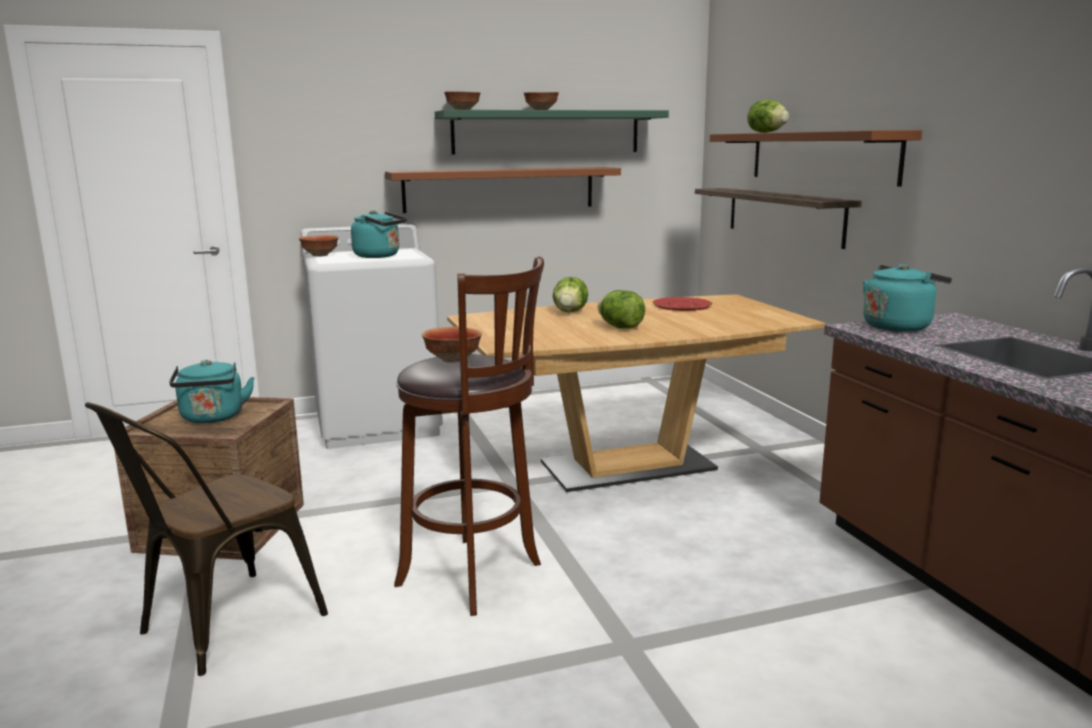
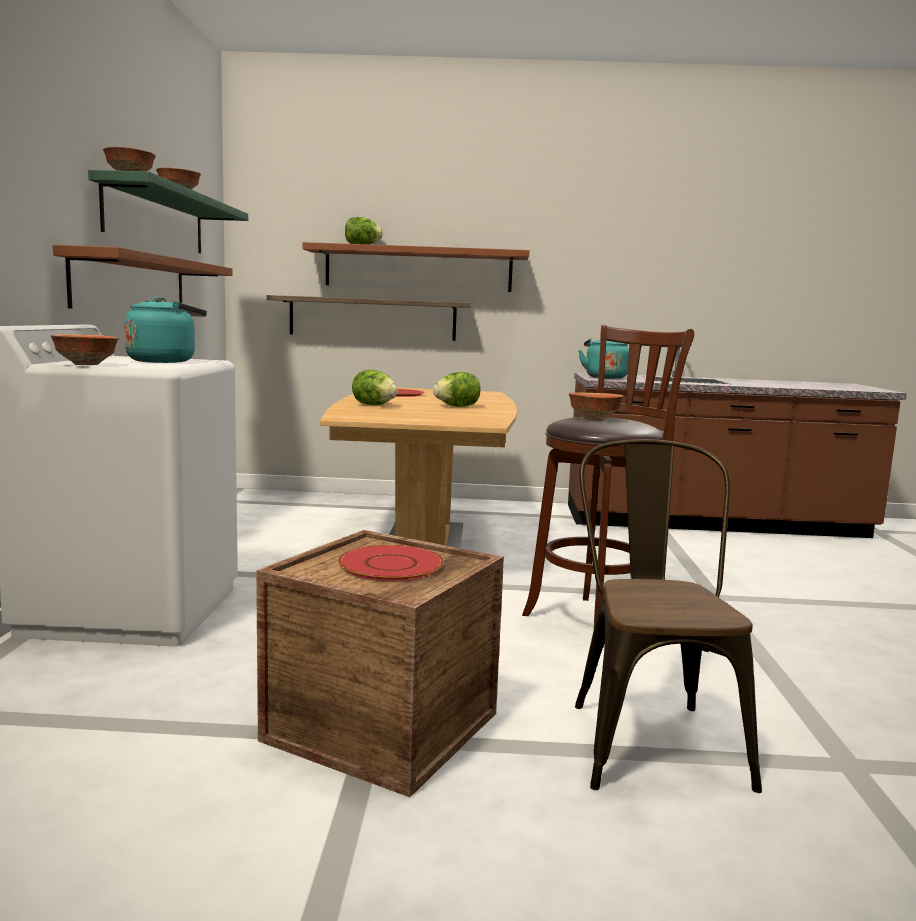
camera: 70 degrees left, 5 degrees down
(213, 418) = (391, 565): turquoise kettle -> red plate
(219, 627) = (649, 736): brown chair -> brown chair turned 150 degrees counterclockwise

